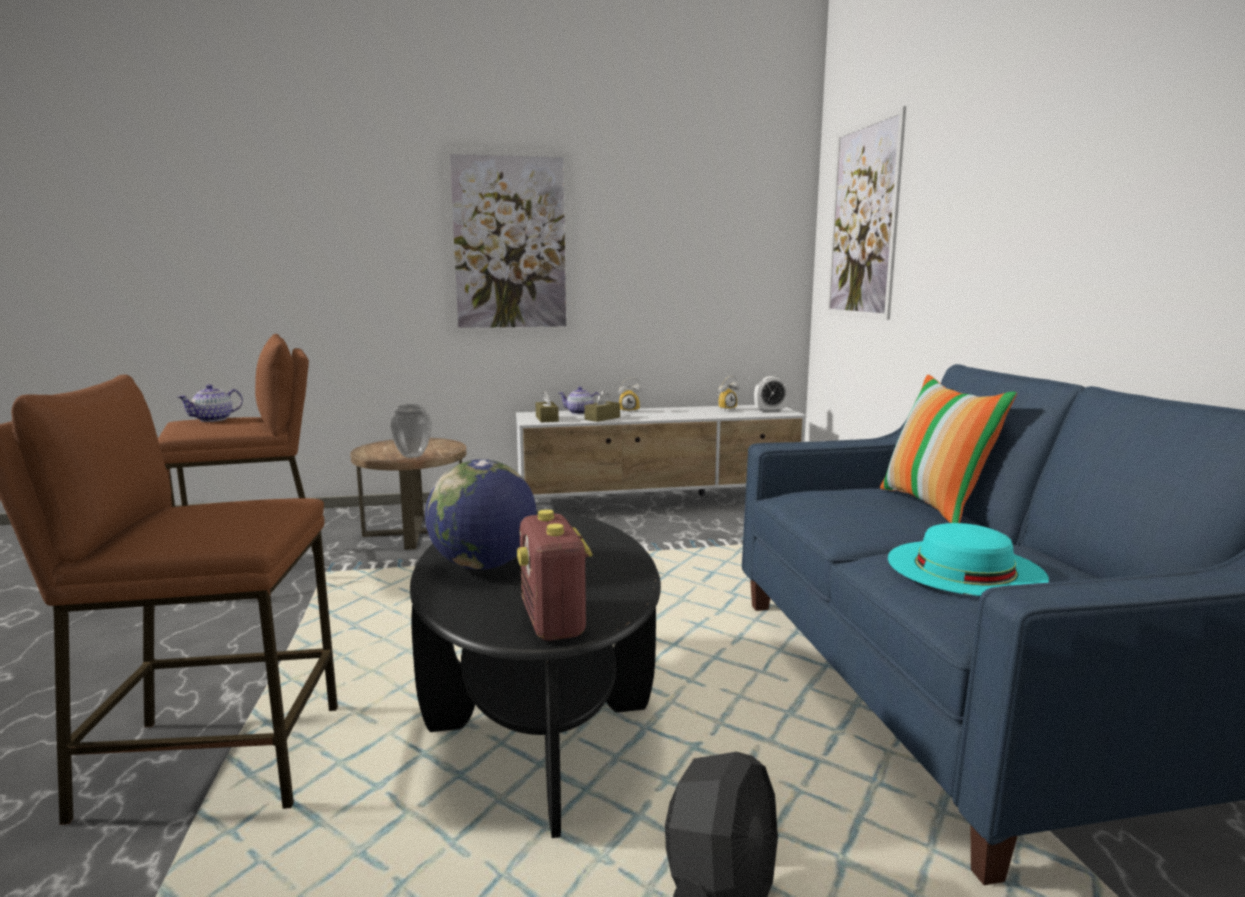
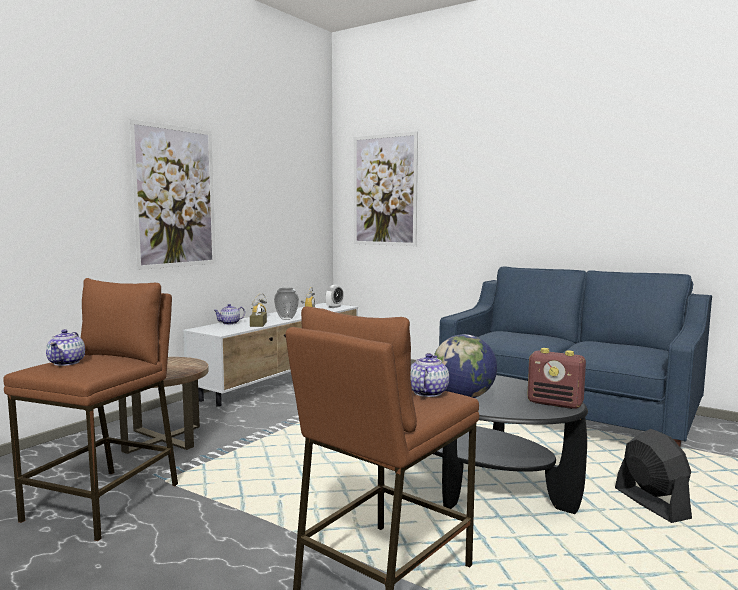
camera: 45 degrees left, 5 degrees down
(234, 525) = (427, 393): none -> teapot
(413, 456) = (182, 370): vase -> vase (287, 319)
(547, 419) = (224, 330): brown tissue box -> none
(935, 505) = (530, 333): pillow -> none
(964, 567) = (605, 349): turquoise hat -> none

